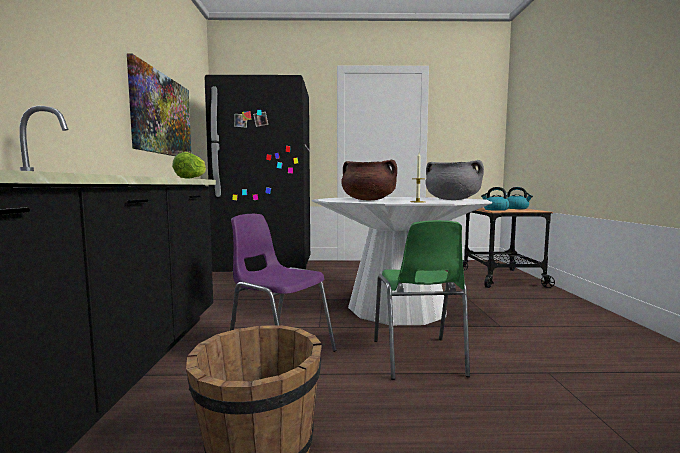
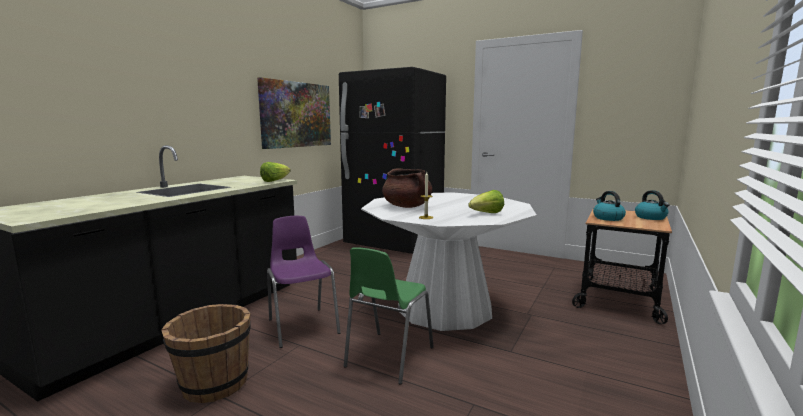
camera: 30 degrees right, 5 degrees up
(452, 200) = (486, 214): grey cooking pot -> lettuce

